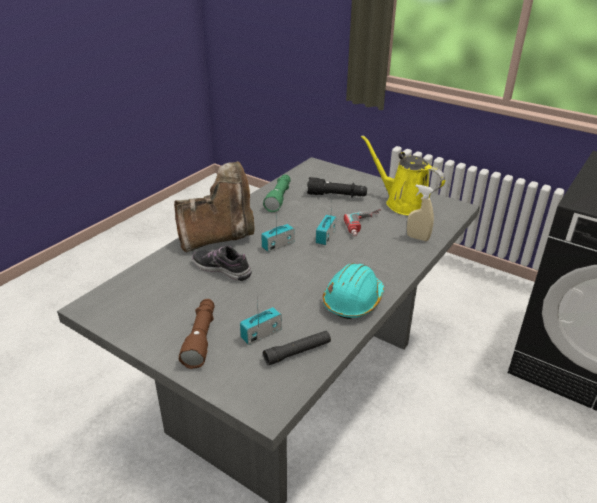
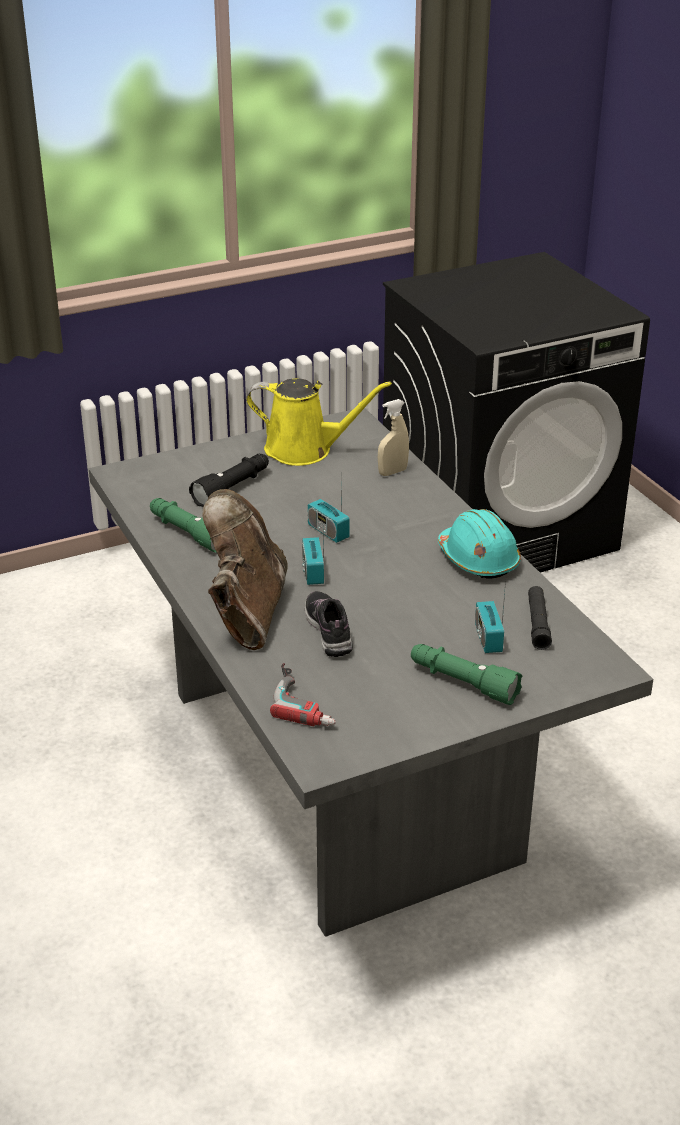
camera: 60 degrees left, 0 degrees up
(201, 338) = (462, 683): brown flashlight -> green flashlight
(222, 269) = (329, 630): shoe -> shoe turned 105 degrees clockwise
(366, 226) = (331, 494): power drill -> power drill (307, 700)
(403, 203) = (305, 450): yellow watering can -> yellow watering can turned 150 degrees counterclockwise

